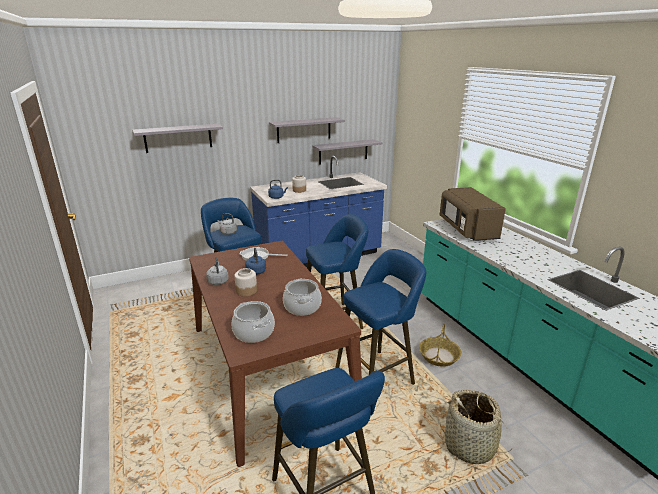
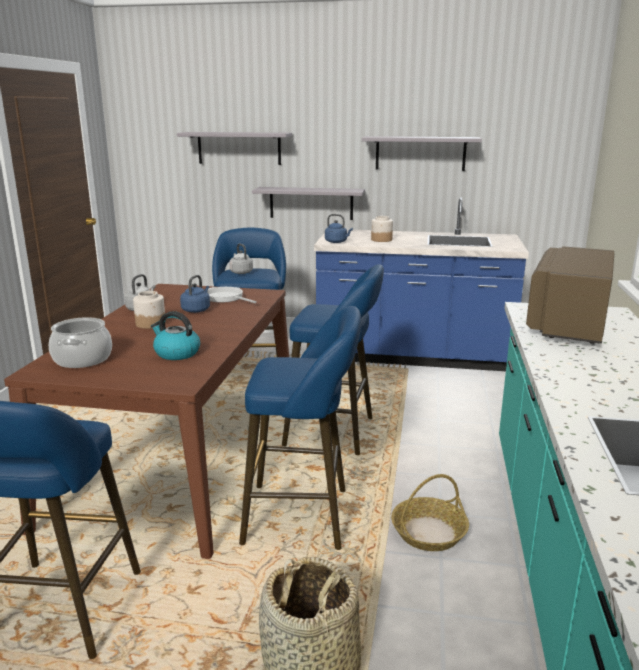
camera: 35 degrees right, 5 degrees down
(302, 307) = (176, 353): cooking pot -> kettle
(343, 151) = (488, 196): grey shelf -> grey shelf (311, 203)

